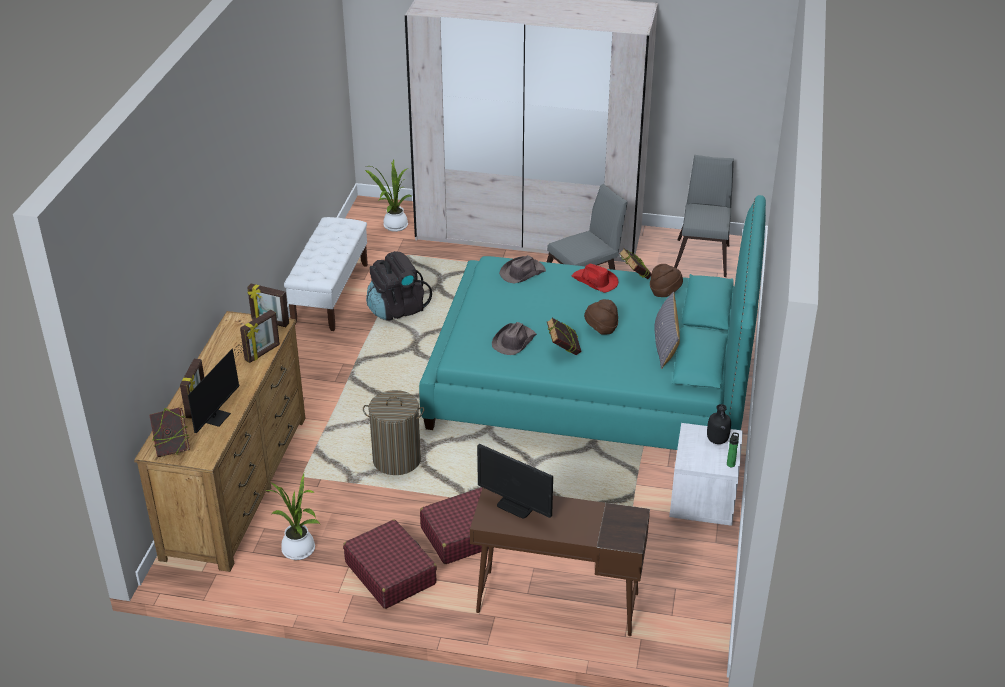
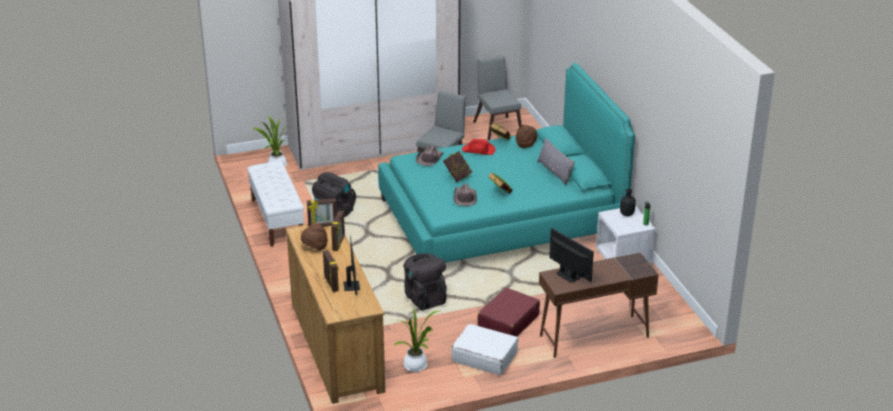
camera: 30 degrees left, 5 degrees down
(172, 448) = (344, 310): book -> book (457, 177)
(390, 573) = (484, 357): red suitcase -> white suitcase
(396, 460) = (424, 298): laundry basket -> black backpack
(516, 506) = (568, 275): monitor -> monitor turned 135 degrees counterclockwise
(601, 329) = (509, 175): brown hat -> brown hat (315, 247)

